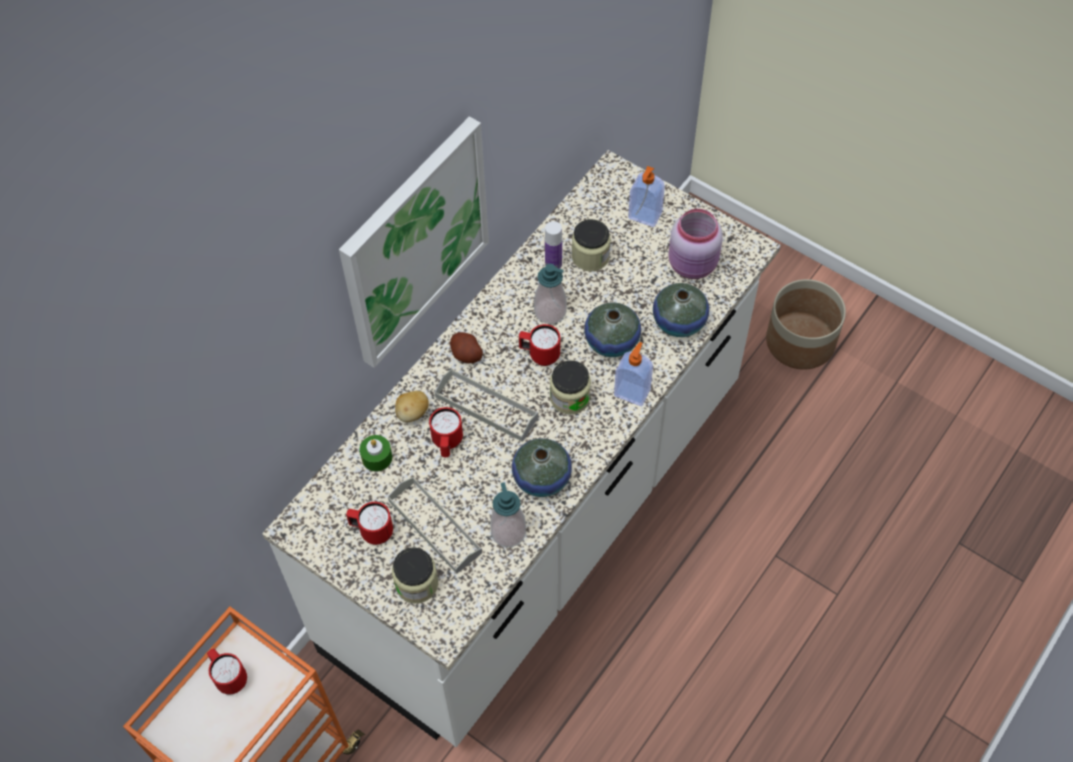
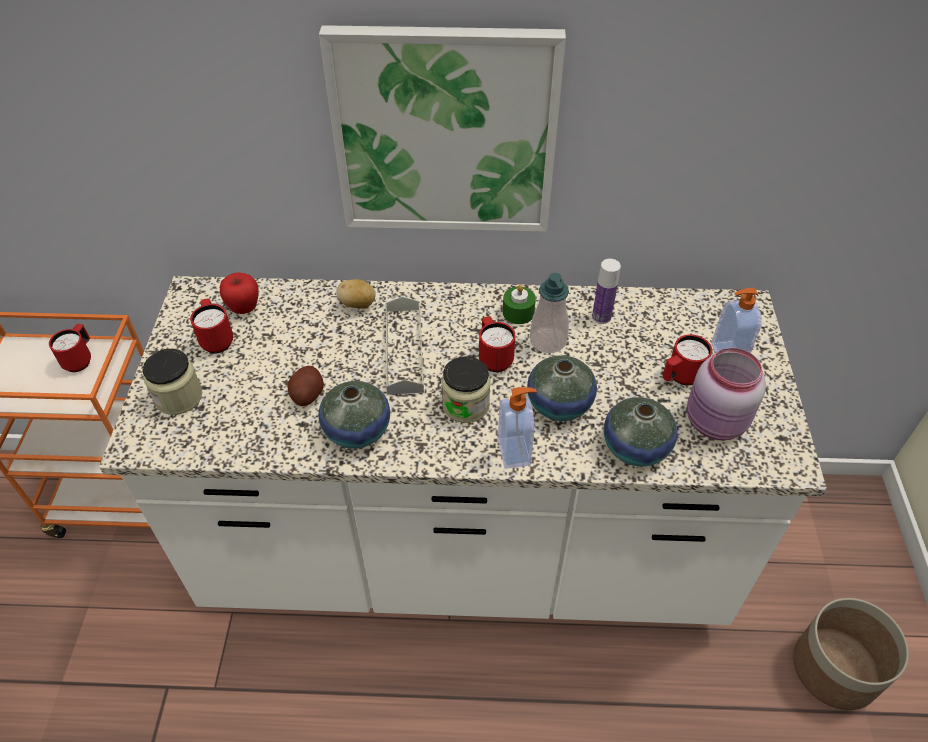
camera: 55 degrees right, 10 degrees down
(350, 496) = (244, 308): none -> apple
(377, 457) = (295, 305): green candle -> green candle (518, 312)
(435, 527) = (248, 379): grey tray -> none
(447, 443) = (344, 343): red mug -> red mug (680, 377)
(466, 354) = (448, 308): potato -> potato (307, 394)
(508, 532) = (277, 436): soap dispenser -> none
(590, 256) = (638, 338): jar -> none

